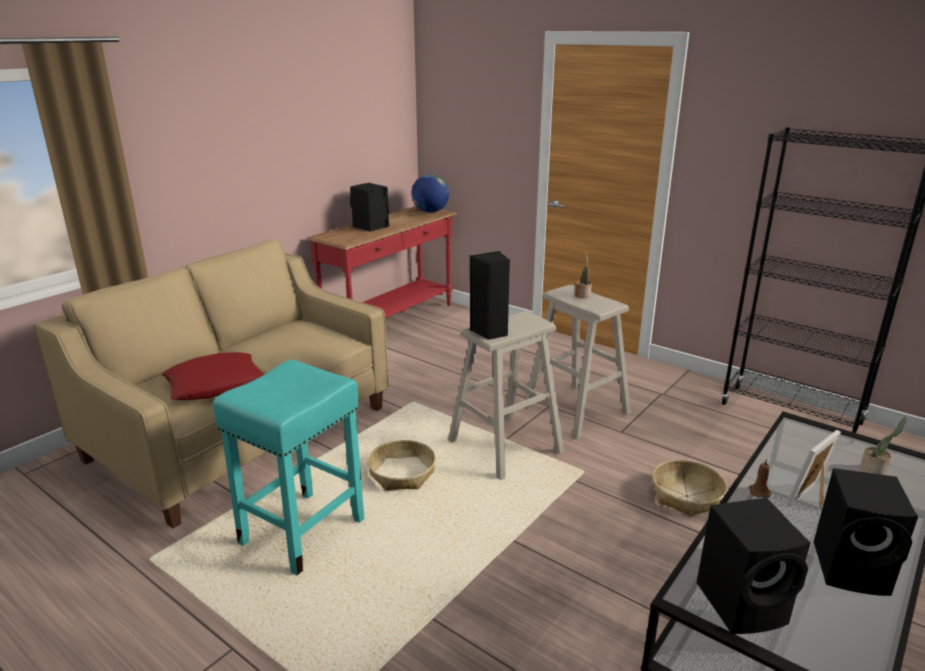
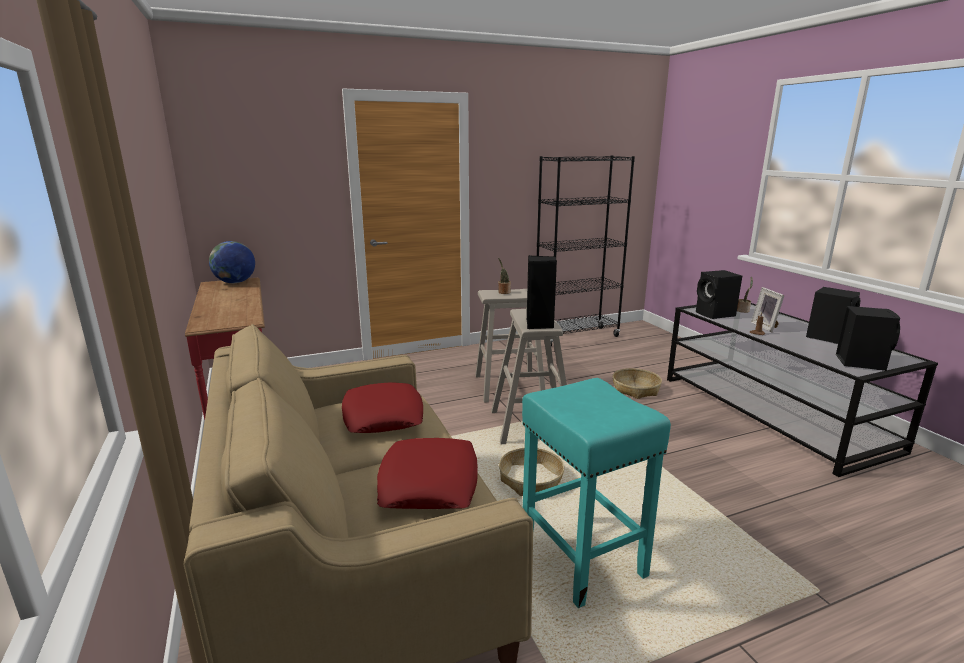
camera: 60 degrees left, 5 degrees down
(302, 342) = (382, 416): none -> red pillow
(369, 227) = (222, 306): black speaker -> black speaker (715, 314)

